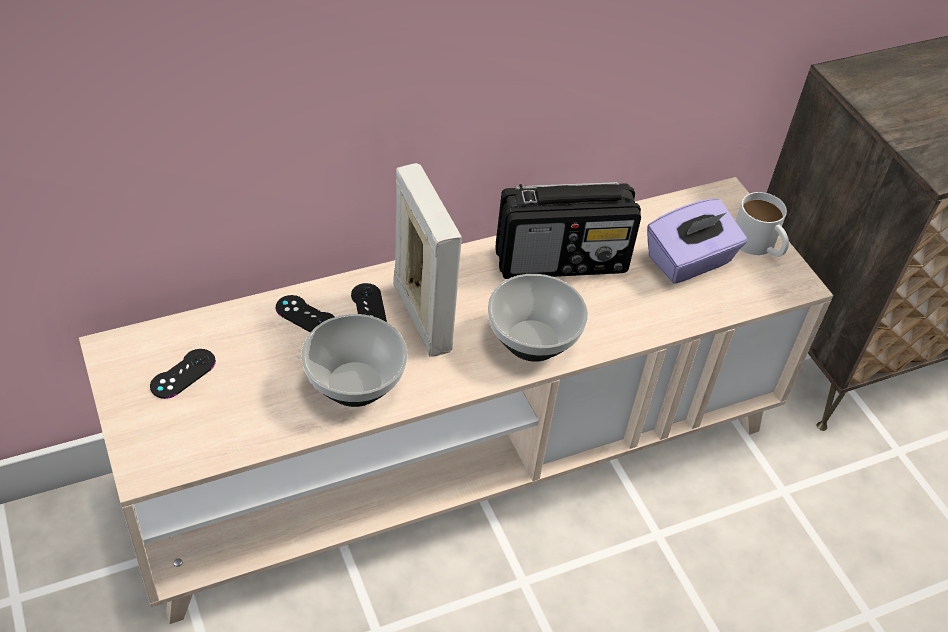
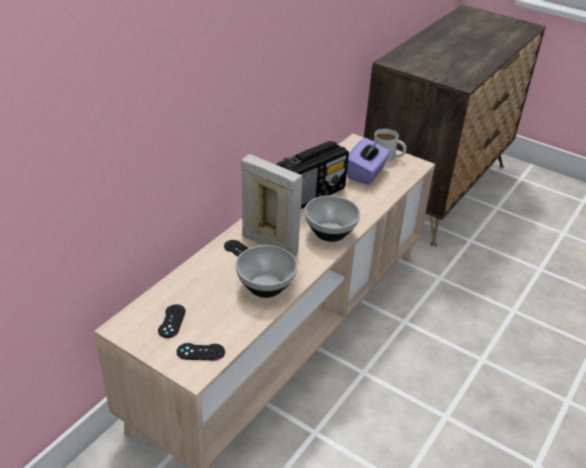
camera: 30 degrees left, 10 degrees down
(306, 316) = (211, 267): black game controller -> black game controller (200, 352)

